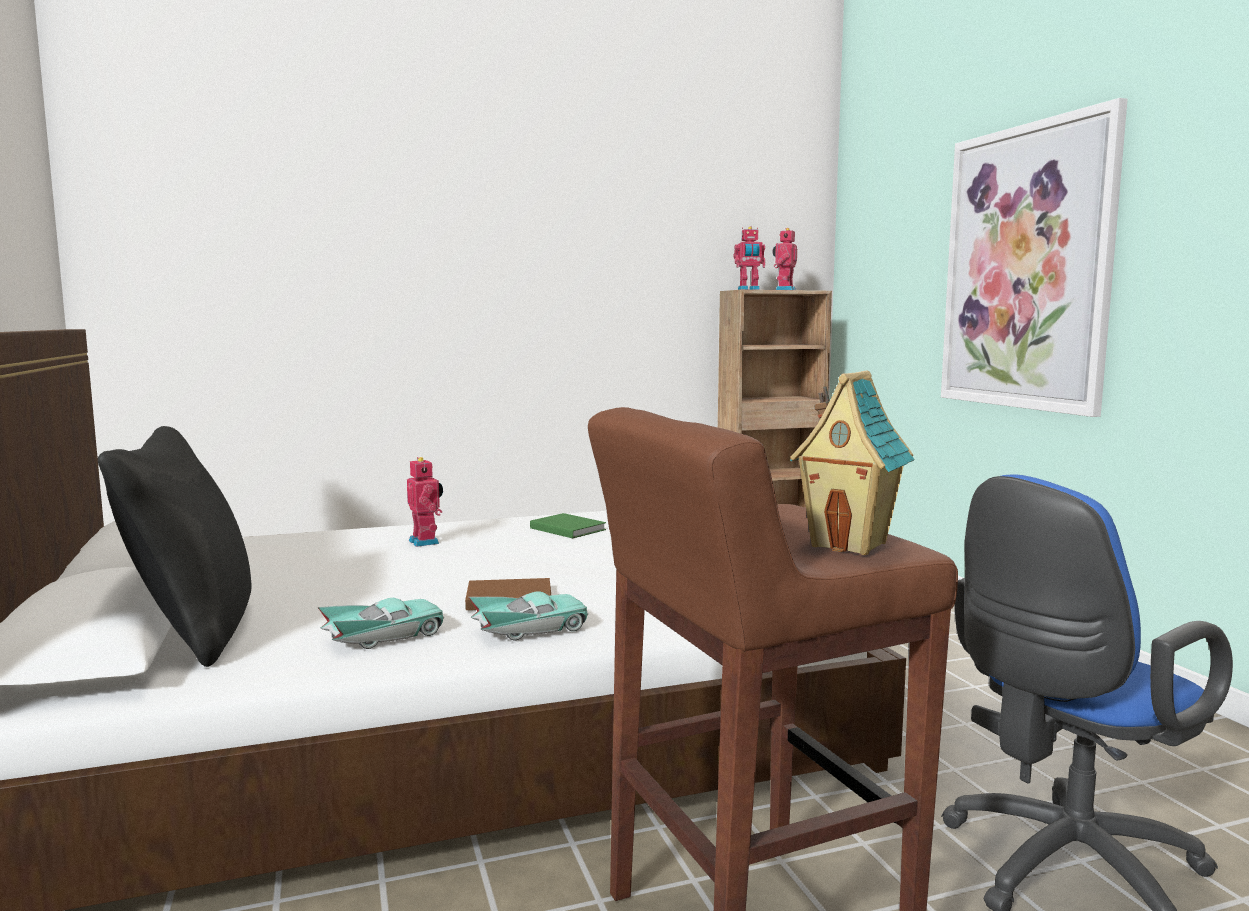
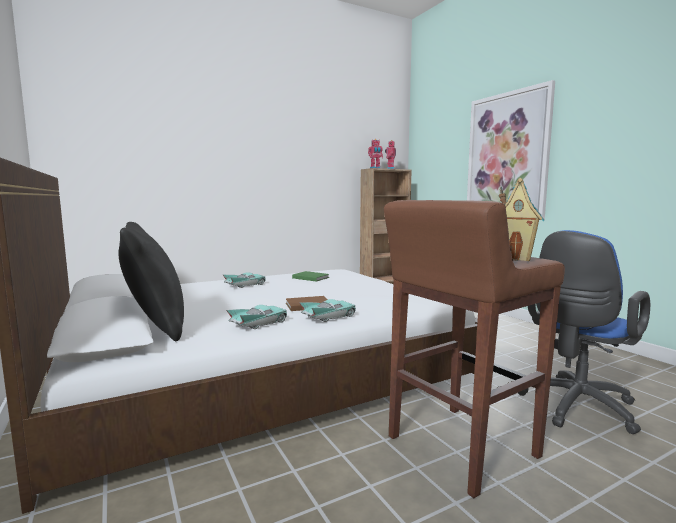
camera: 10 degrees left, 0 degrees up
(426, 542) = (245, 285): toy robot -> turquoise toy car

